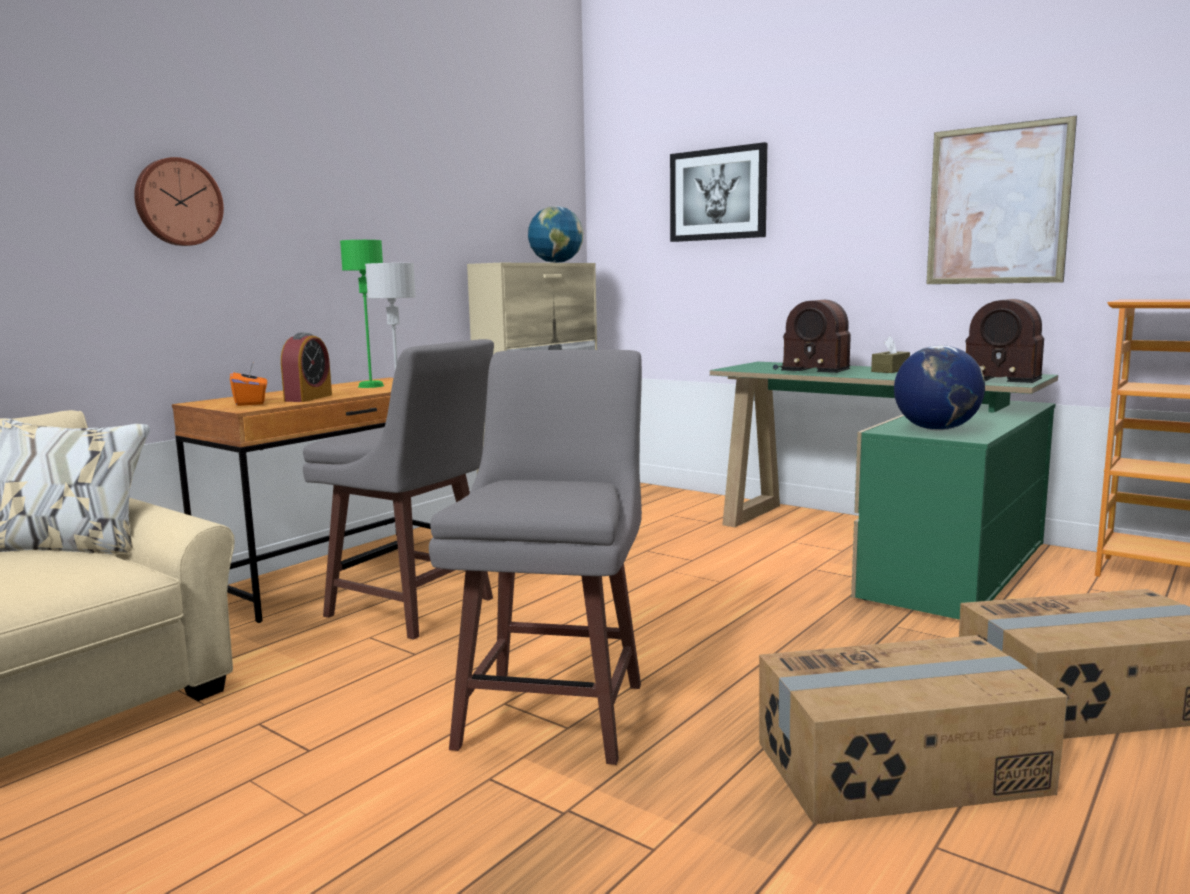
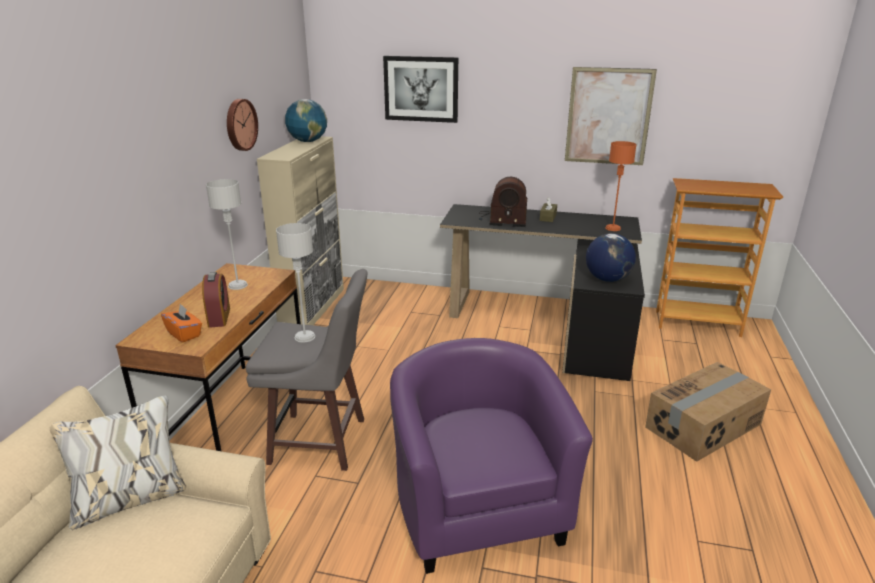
camera: 25 degrees left, 15 degrees up
(177, 202) = (91, 187): wall clock -> wall clock (240, 124)
(371, 386) = (238, 285): green table lamp -> grey table lamp
(555, 712) = (477, 507): grey stool -> purple armchair
(885, 548) = (550, 323): green desk -> black desk
(901, 768) = (657, 496): cardboard box -> none
(993, 379) = (613, 228): radio -> orange table lamp

